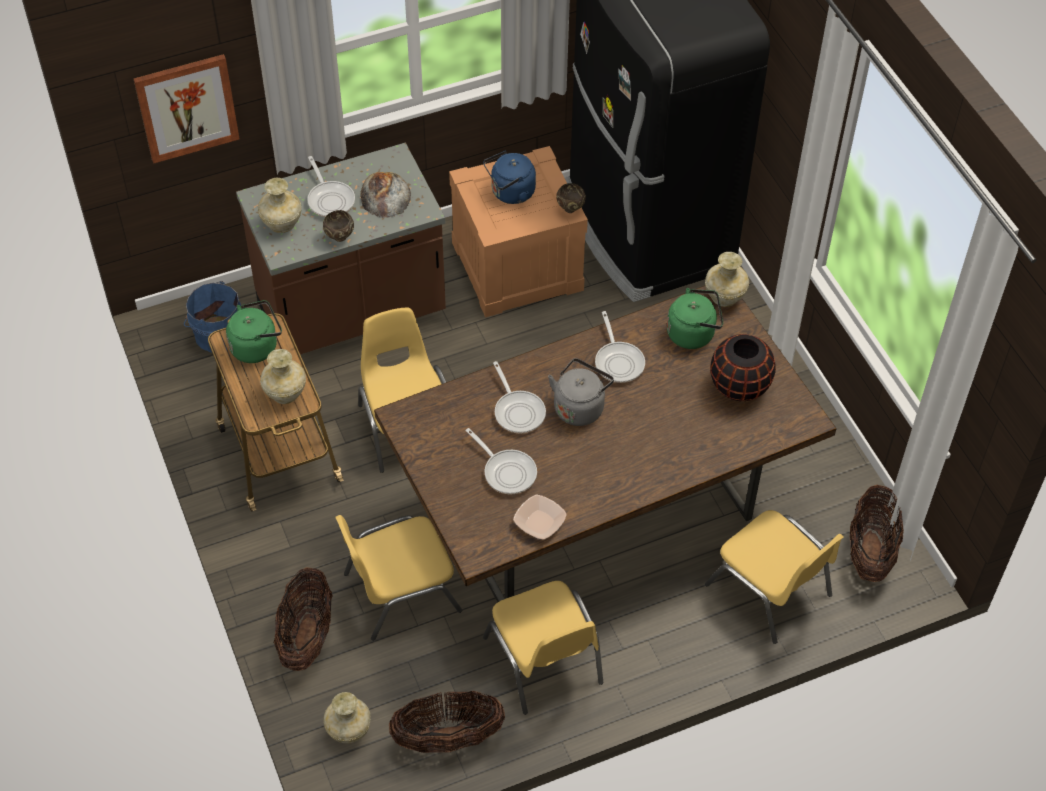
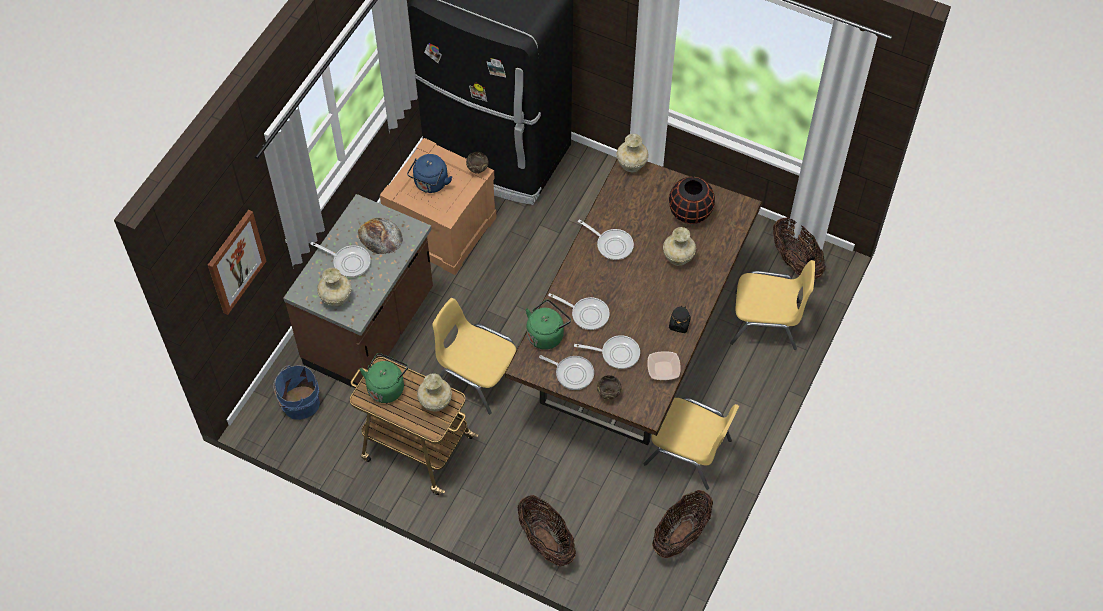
camera: 40 degrees left, 5 degrees up
(339, 238) = (381, 282): brown bowl -> brown bowl (608, 395)
(349, 730) = (624, 573): beige vase -> beige vase (678, 258)
(399, 591) = (572, 475): yellow chair -> none
(440, 458) = (572, 373): none -> frying pan
(580, 407) = (618, 287): grey kettle -> none
(605, 490) = (679, 324): none -> black jar
(693, 333) = (635, 198): green kettle -> green kettle (546, 334)

